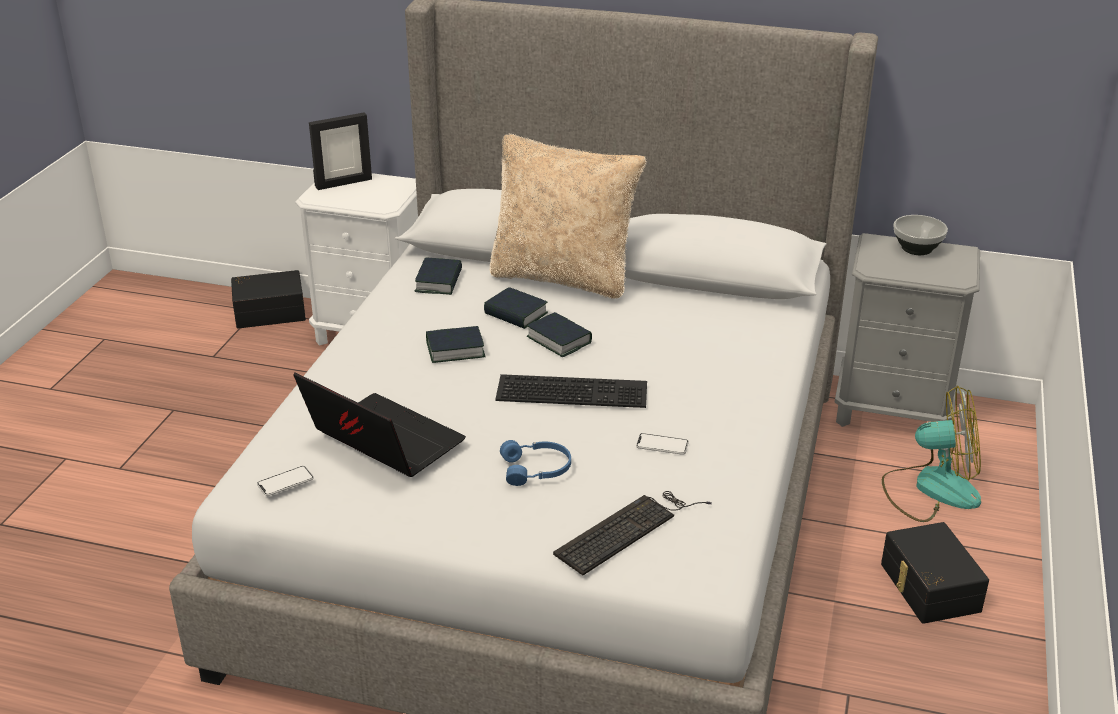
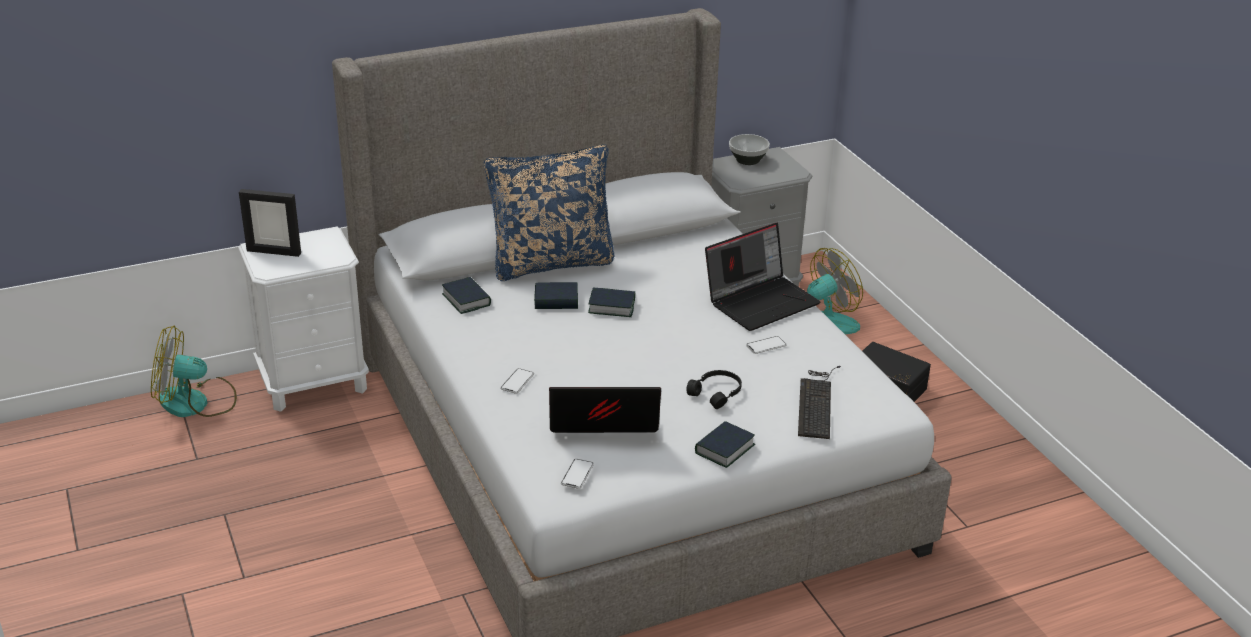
camera: 40 degrees left, 0 degrees up
(269, 311) = (195, 402): black storage box -> fan
(343, 182) = (274, 251): picture frame -> picture frame turned 75 degrees clockwise
(369, 372) = (517, 382): none -> phone
(455, 350) = (553, 342): book -> book (724, 449)
(537, 470) = (717, 393): blue headphones -> black headphones
(563, 281) = (553, 265): beige pillow -> blue pillow
(573, 390) = (669, 335): keyboard -> none
(725, 397) = (761, 301): none -> laptop

